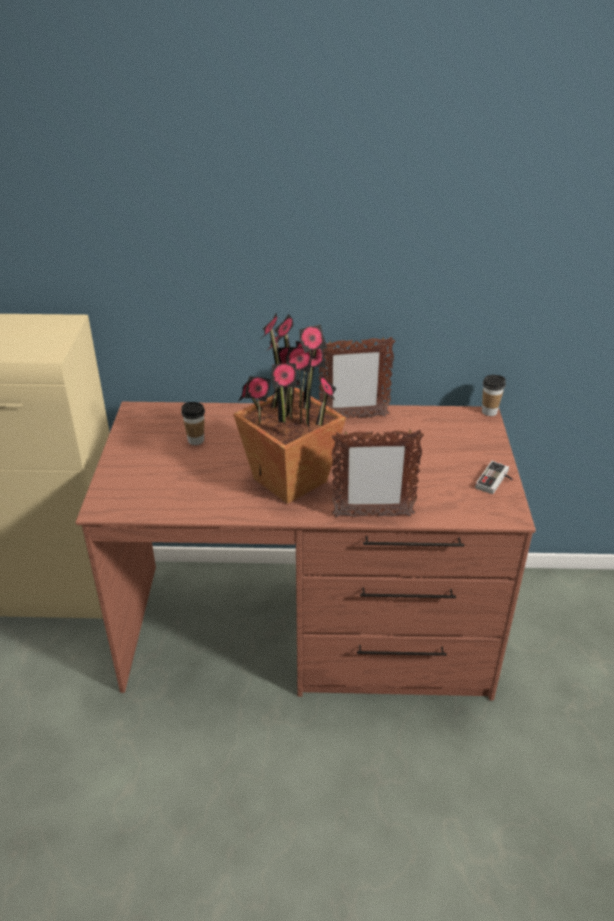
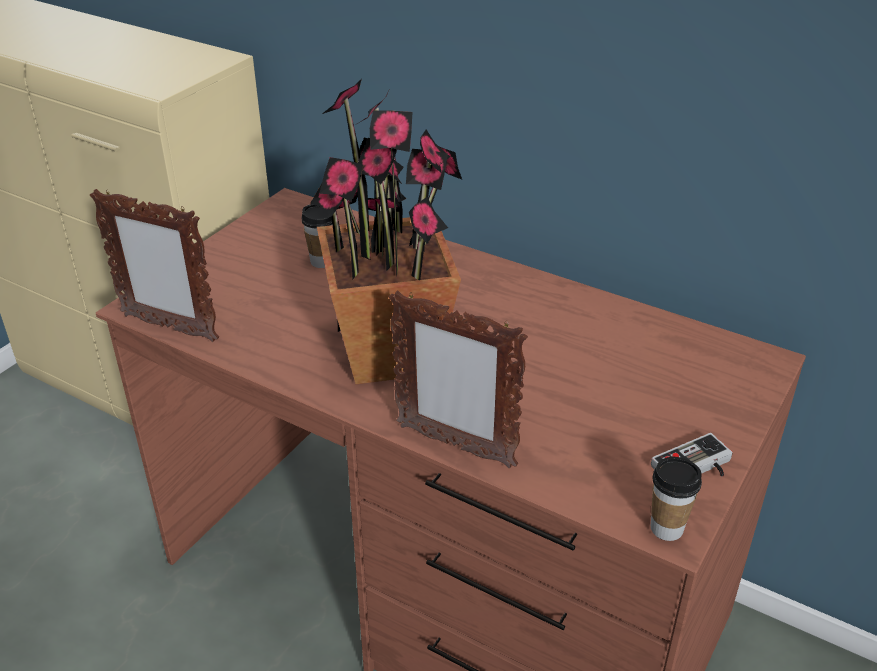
camera: 30 degrees right, 0 degrees up
(353, 417) = (557, 299): picture frame -> picture frame (169, 328)
(489, 412) = (781, 358): cup -> cup (666, 528)

